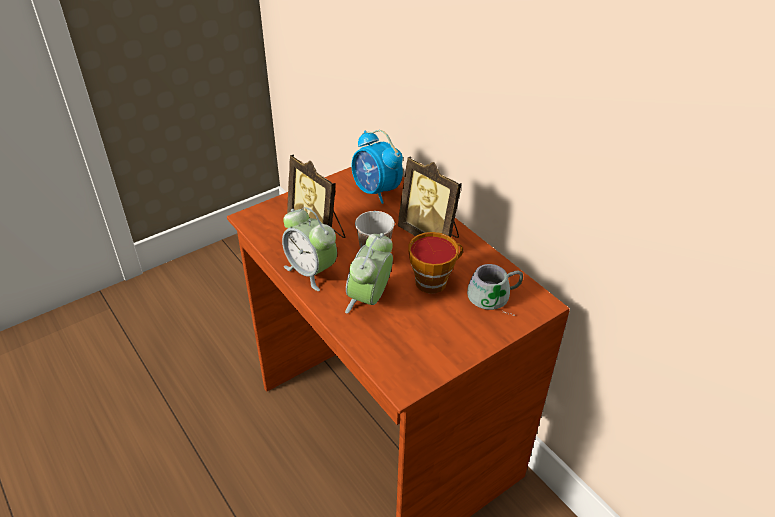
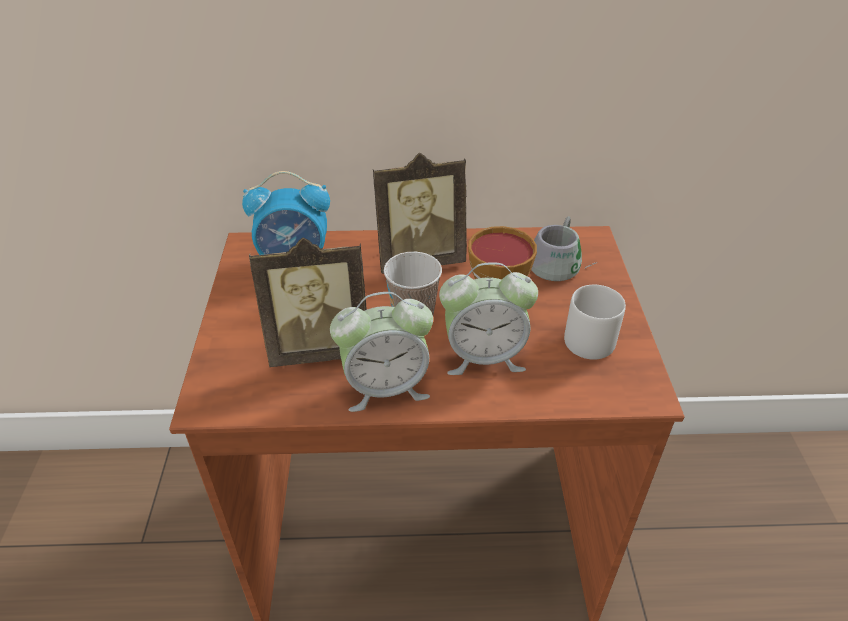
camera: 55 degrees left, 0 degrees up
(369, 299) = (484, 356): alarm clock -> alarm clock turned 60 degrees counterclockwise
(430, 338) = (587, 337): none -> grey mug

